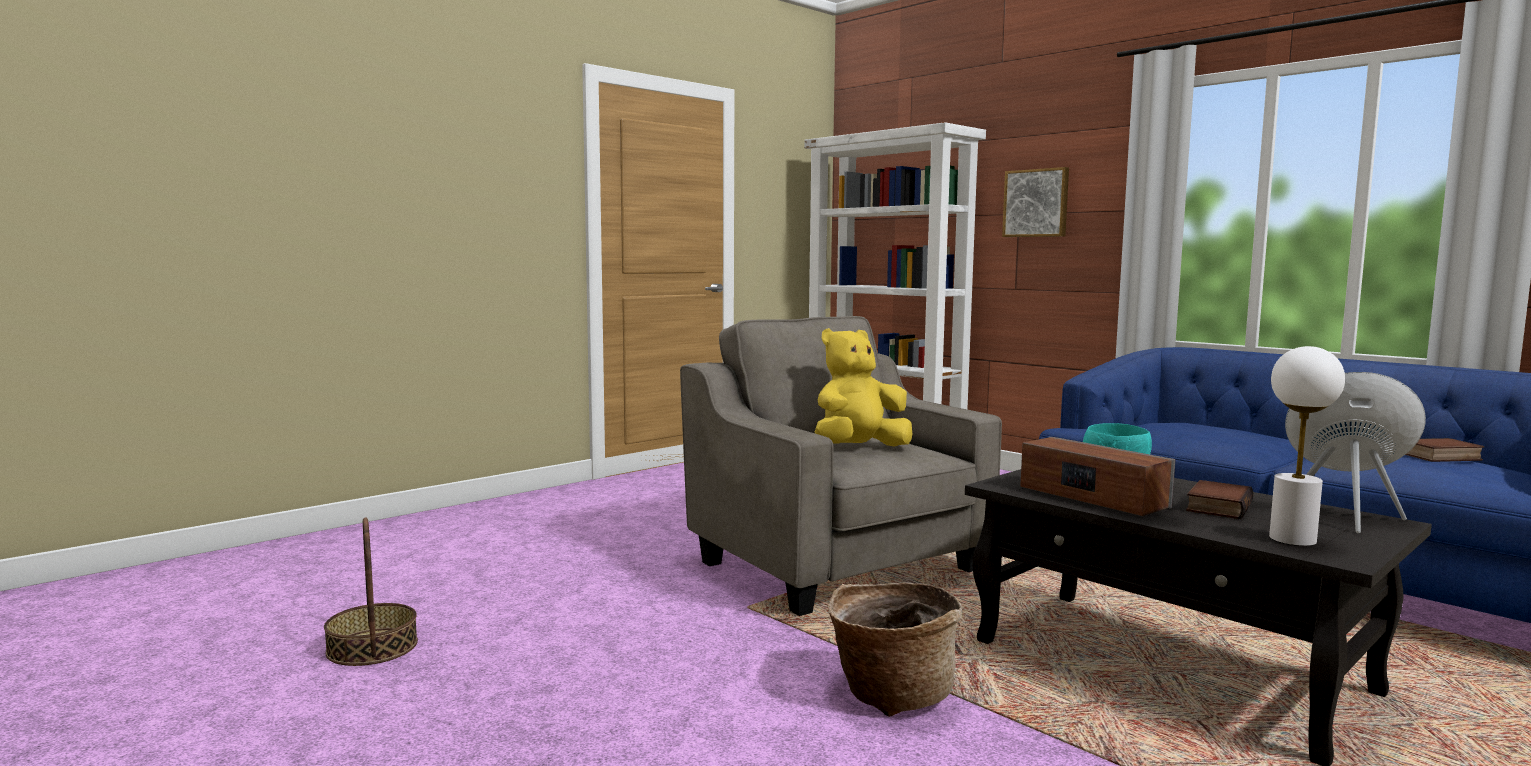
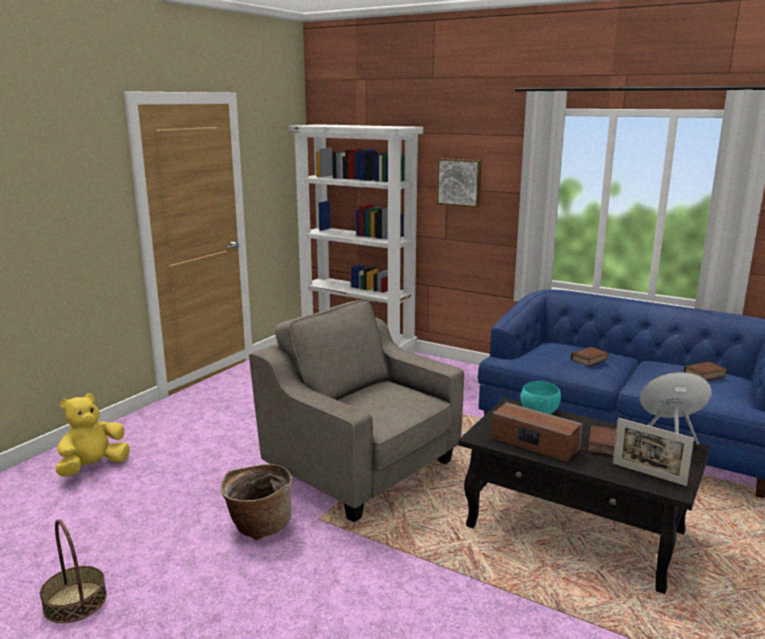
camera: 15 degrees left, 10 degrees up
(858, 449) = (378, 403): yellow plush toy -> yellow plush toy (93, 467)
(890, 695) = (429, 582): basket -> basket (258, 526)
(1226, 434) = (590, 360): none -> book
(1293, 539) = (648, 474): white table lamp -> picture frame

